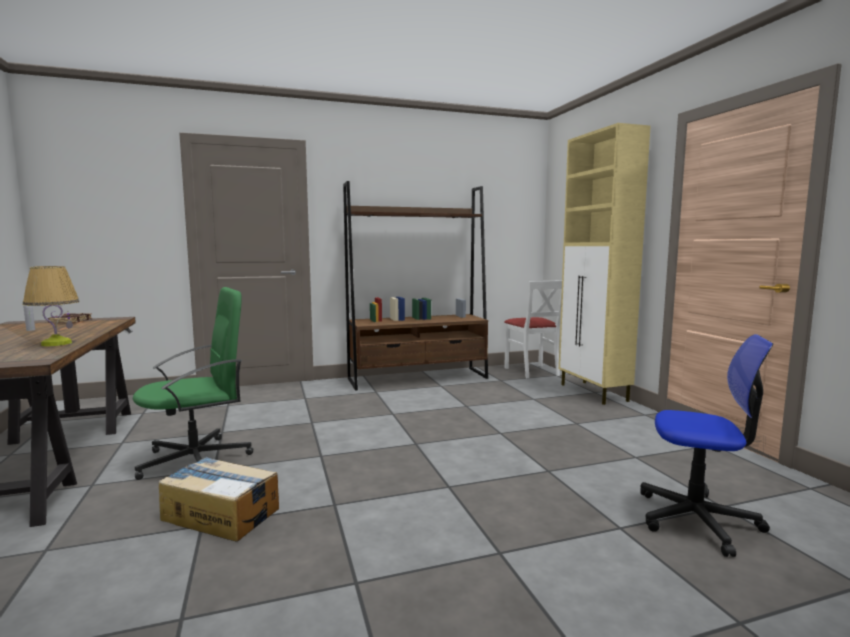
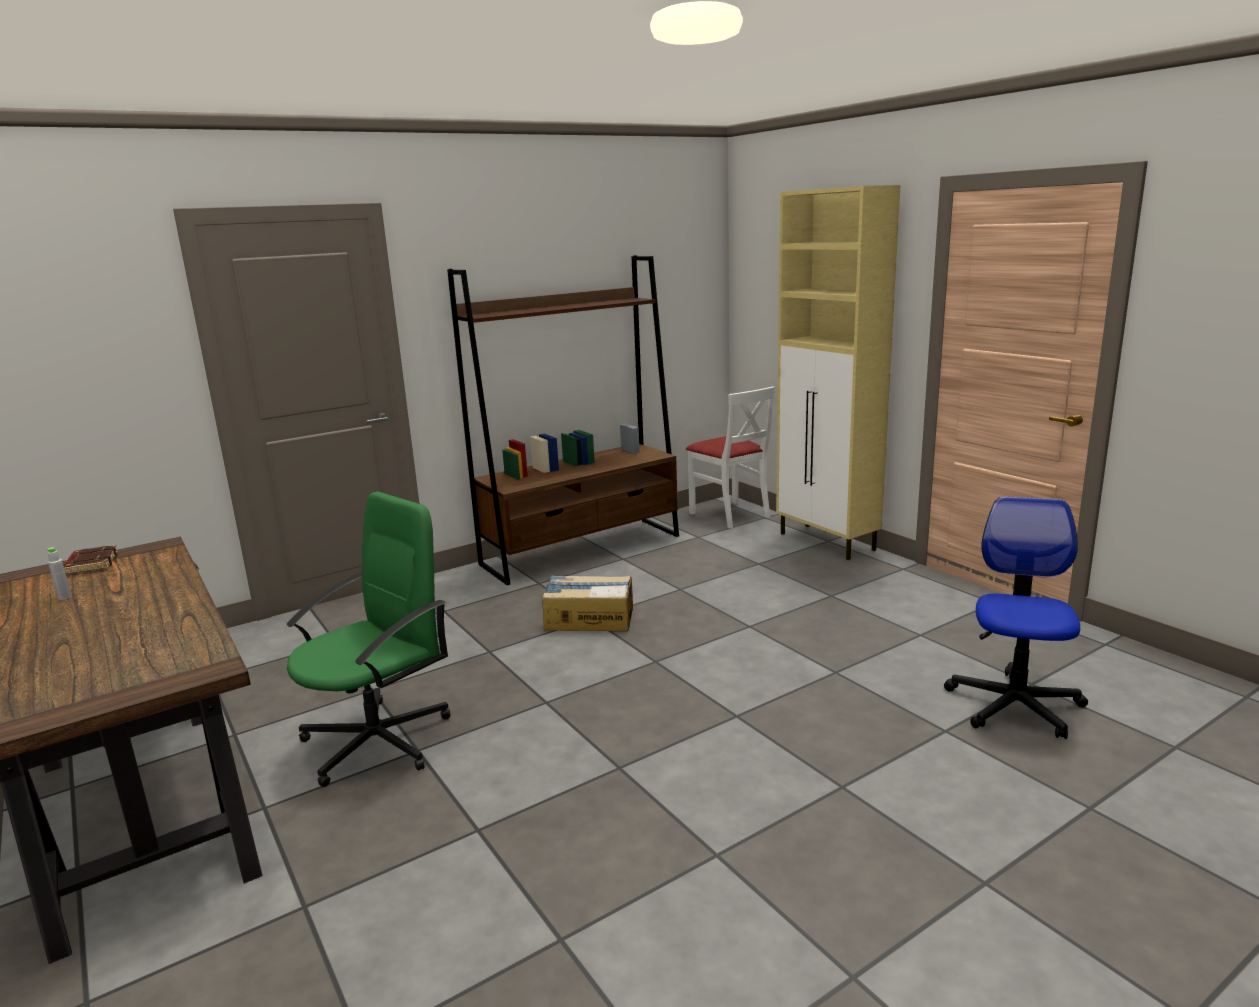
camera: 15 degrees left, 10 degrees up
(56, 343) = (173, 624): table lamp -> none
(221, 514) = (488, 809): cardboard box -> cardboard box (589, 618)
(697, 520) = (1014, 705): office chair -> office chair turned 75 degrees counterclockwise

